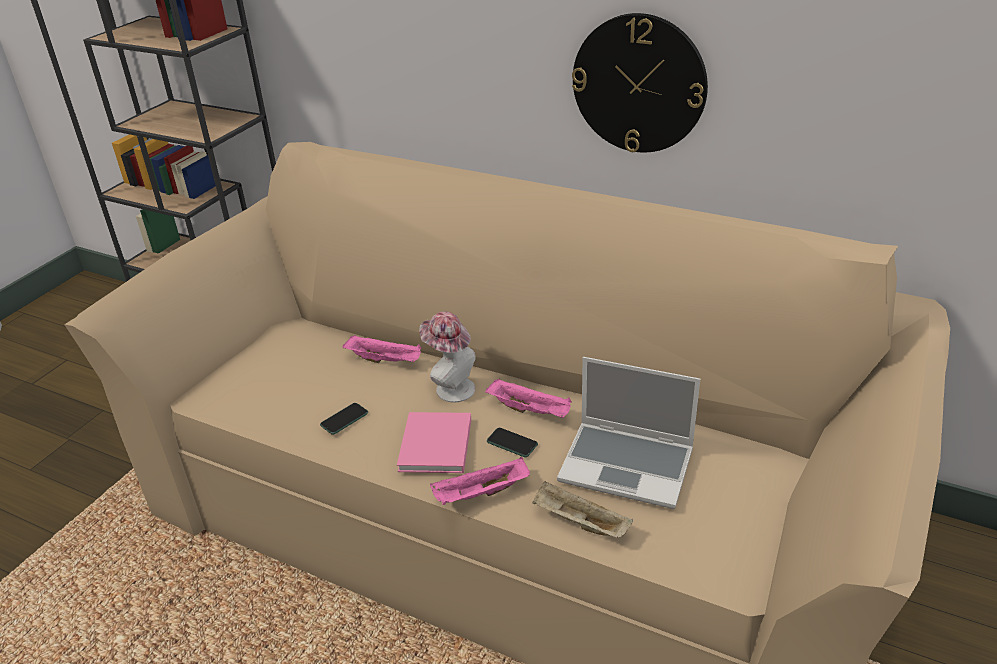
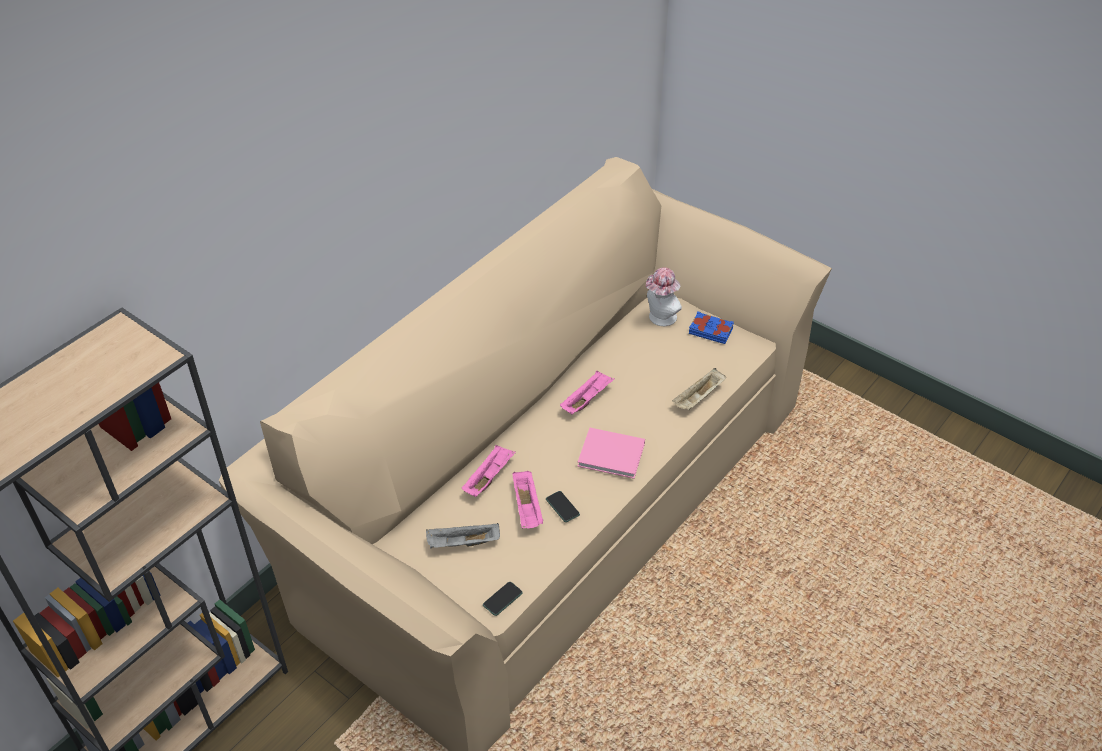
camera: 80 degrees left, 10 degrees up
(289, 360) = (462, 543): none -> grey tray
(450, 388) = (545, 439): hat -> hat (660, 319)
(481, 494) = (664, 439): pink tray -> pink tray (527, 508)
(512, 443) = (621, 414): phone -> phone (502, 599)
(628, 465) = (656, 364): laptop -> none
(639, 84) = (462, 171): wall clock -> none
(739, 519) = (710, 330): none -> blue book

